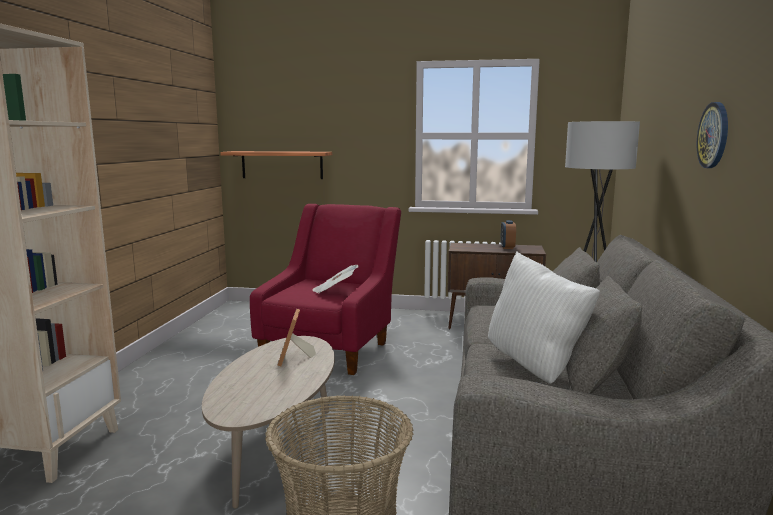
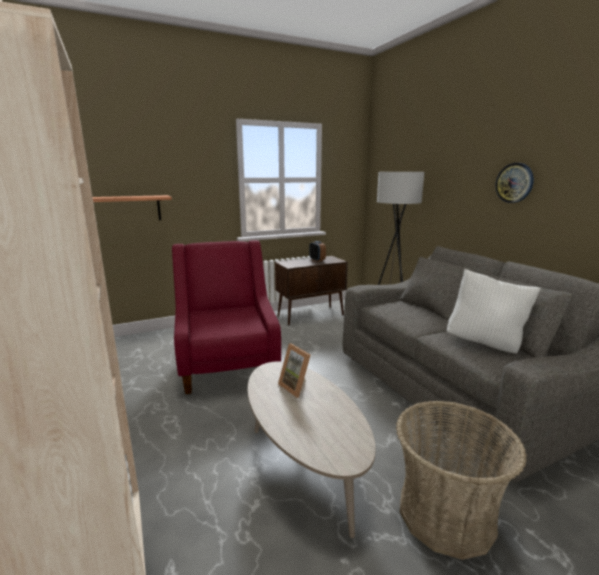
camera: 35 degrees left, 5 degrees up
(334, 291) = (240, 317): newspaper -> none

